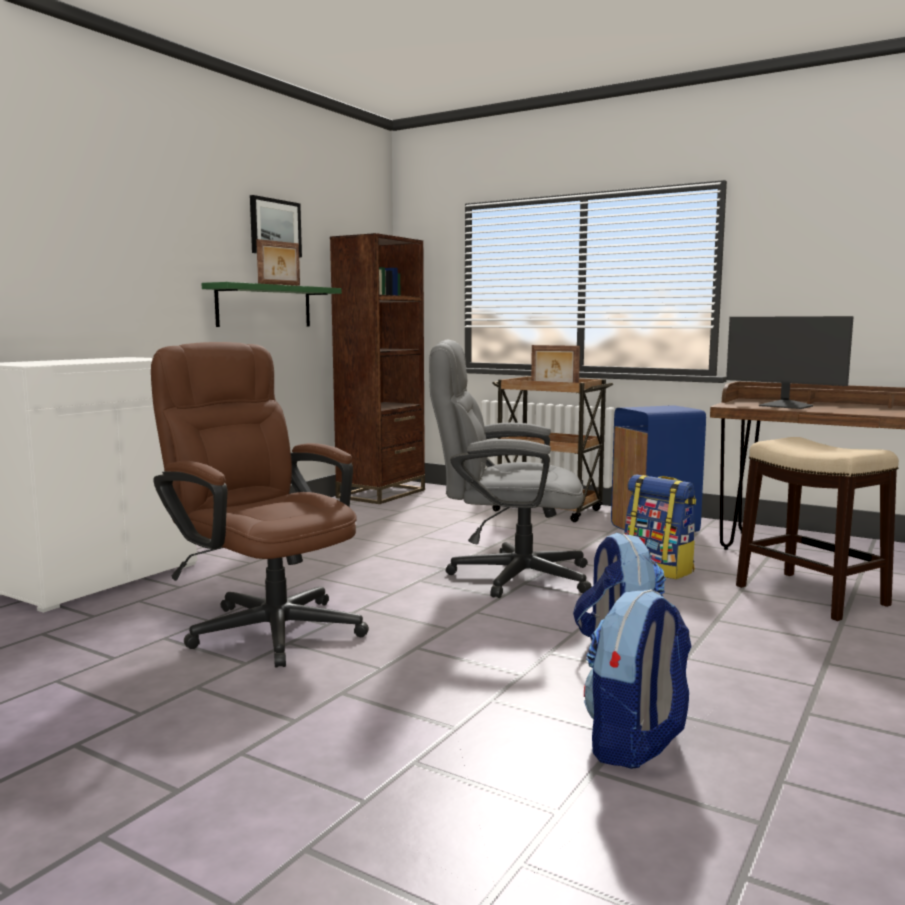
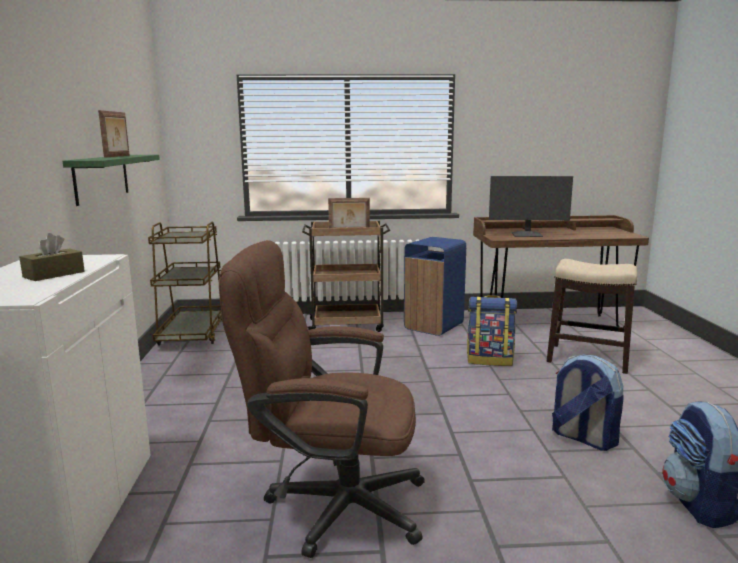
camera: 35 degrees left, 5 degrees up
(95, 361) = (54, 274): none -> brown tissue box
(275, 227) = (99, 96): picture -> none
(381, 494) = (193, 334): brown bookcase -> brown cart
(506, 576) = (416, 392): grey office chair -> none

